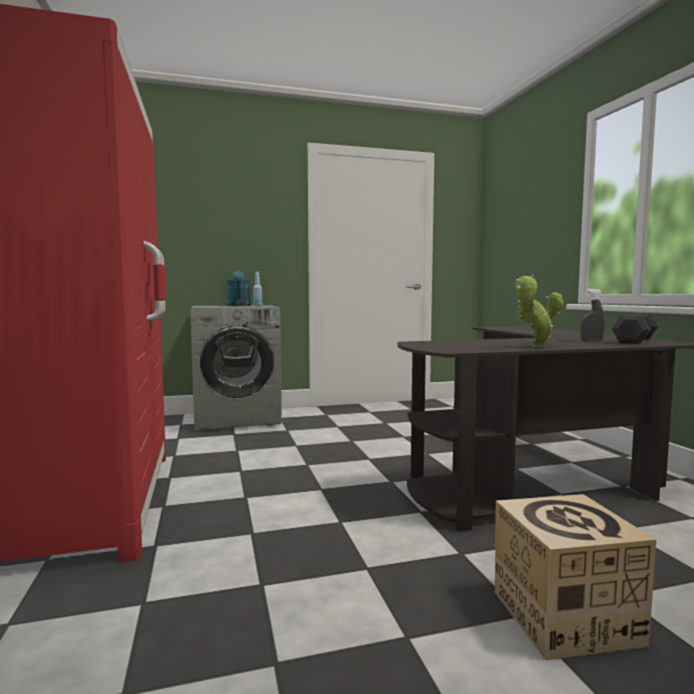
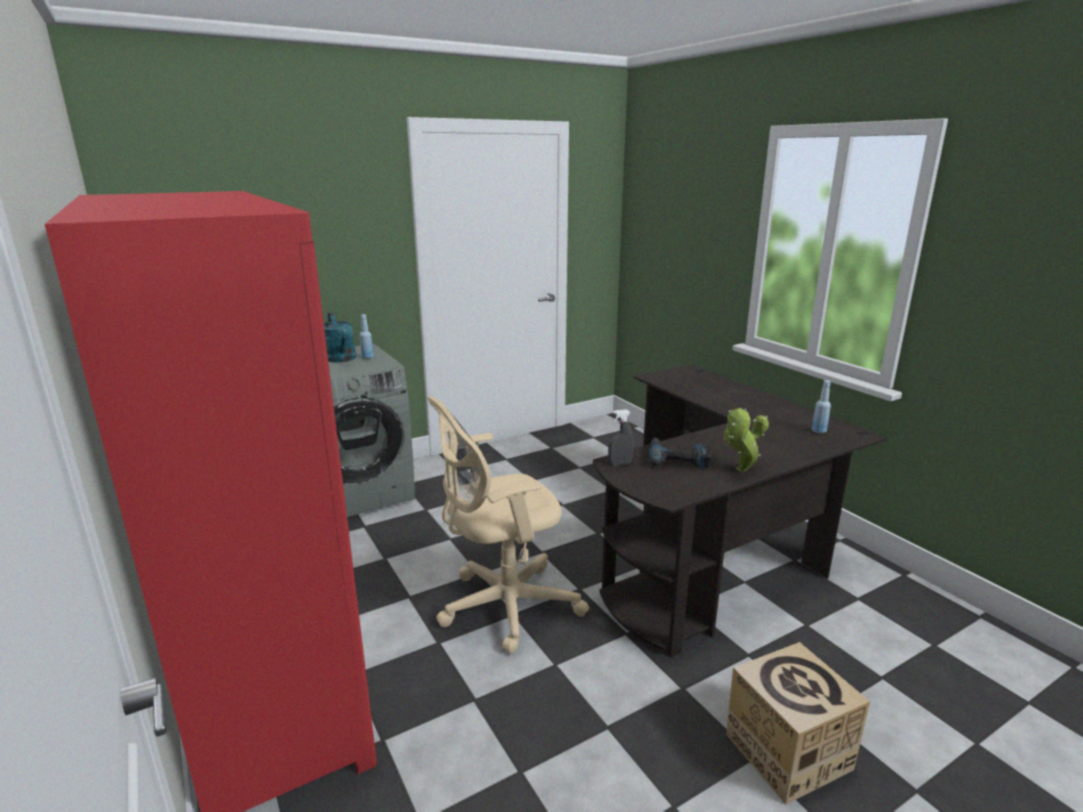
camera: 15 degrees left, 15 degrees up
(315, 484) = (503, 607): none -> beige office chair
(477, 343) = (677, 458): none -> power drill
(591, 341) = (780, 437): grey spray bottle -> grey spray bottle (619, 464)
(635, 341) = (818, 431): grey dumbbell -> blue bottle

